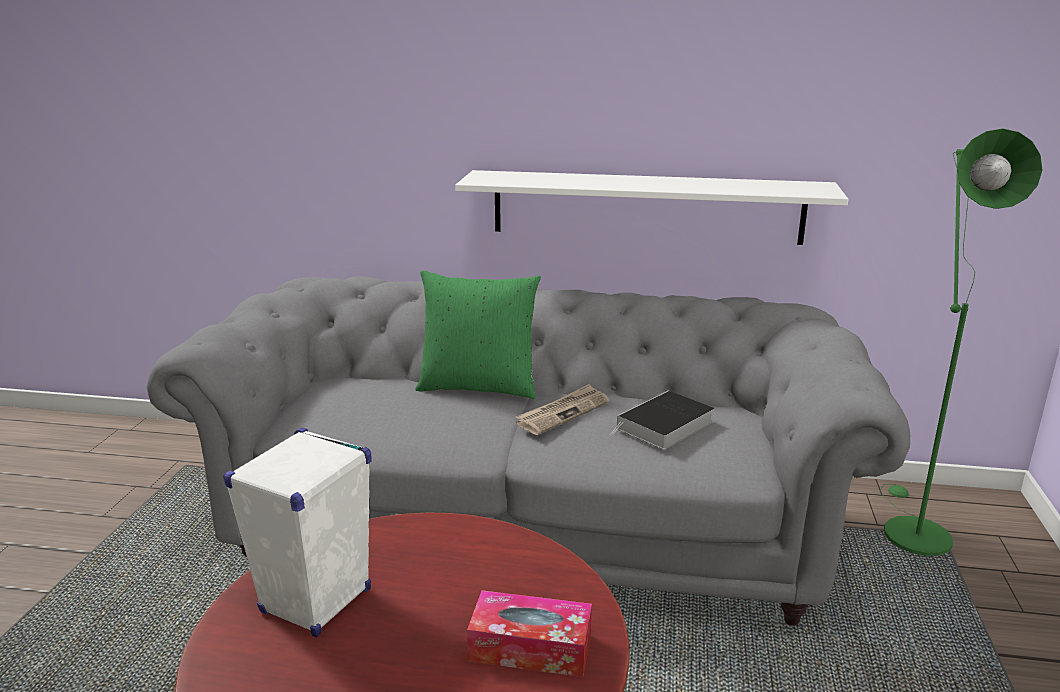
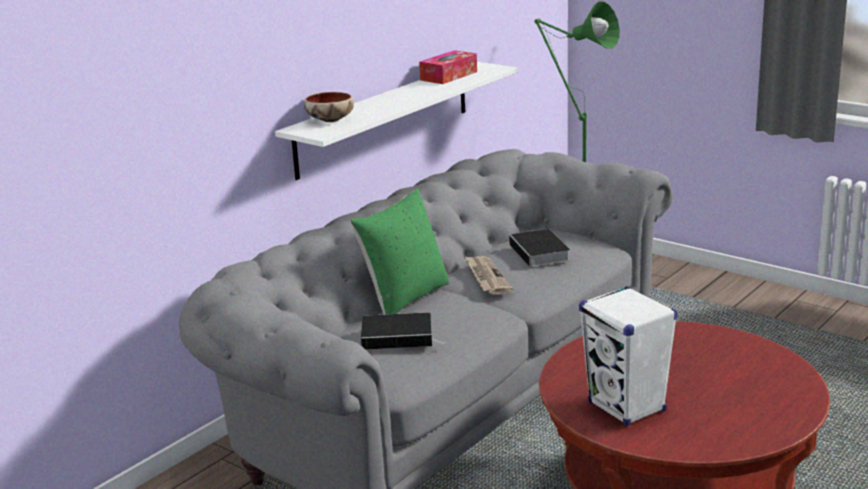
camera: 60 degrees left, 0 degrees up
(378, 404) = (399, 336): none -> book
(524, 176) = (329, 120): none -> bowl
(530, 647) = (716, 351): tissue box -> tissue box (449, 76)

